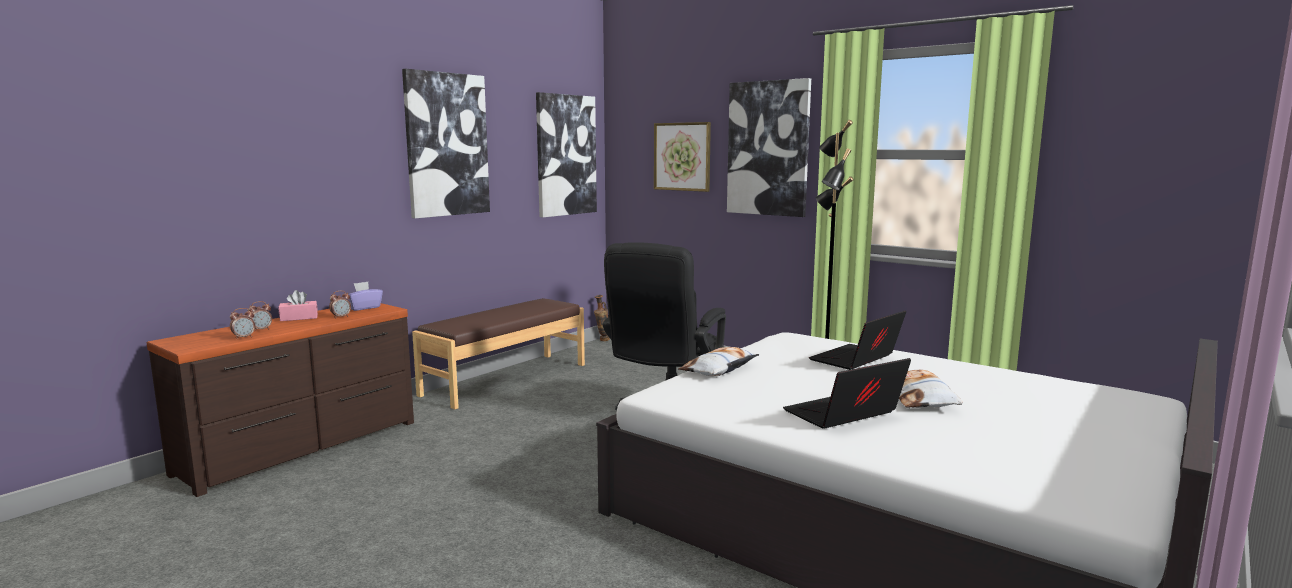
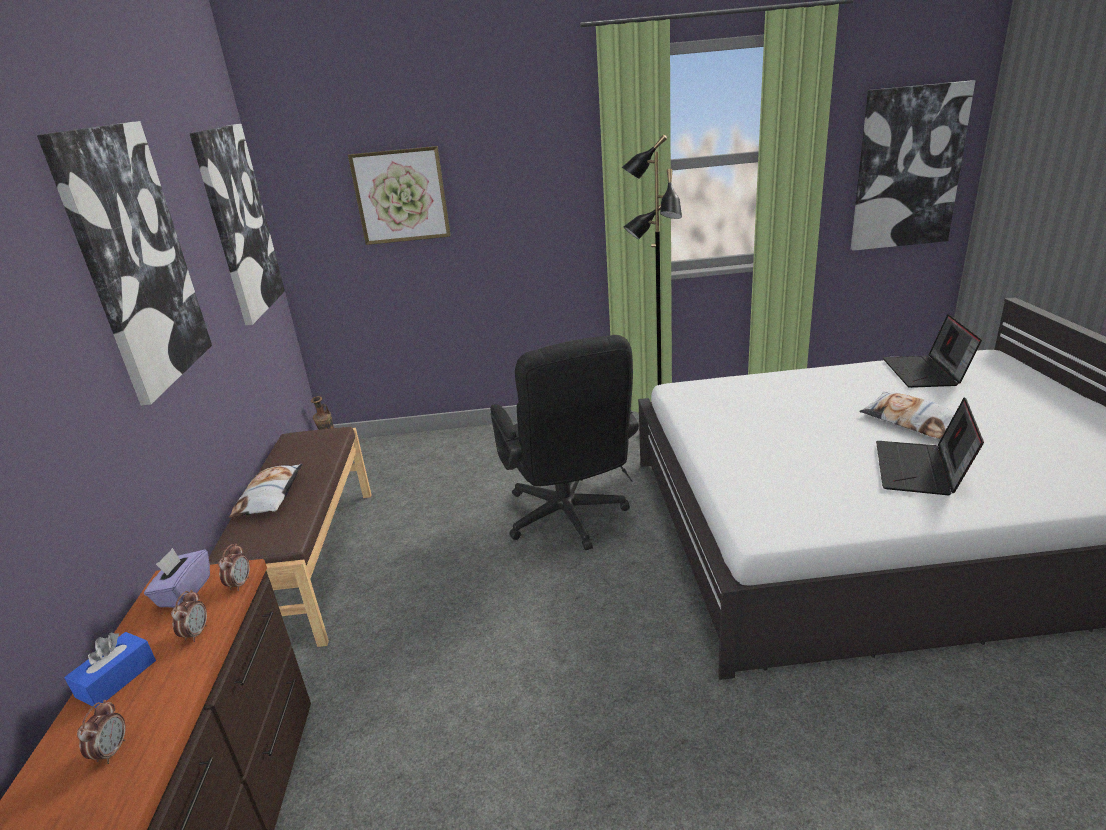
camera: 40 degrees left, 15 degrees up
(244, 337) = (124, 793): alarm clock -> alarm clock (240, 584)
(299, 318) = (116, 679): pink tissue box -> blue tissue box
(719, 369) = (728, 463): pillow -> pillow (270, 496)
(768, 148) = (525, 173): picture -> picture (907, 168)
(856, 360) = (792, 398): laptop -> laptop (926, 373)

